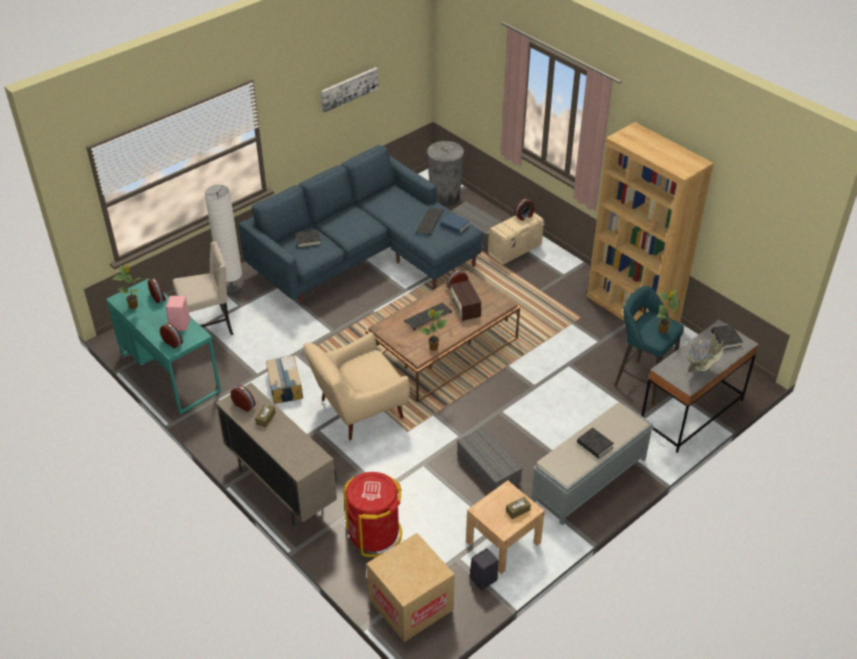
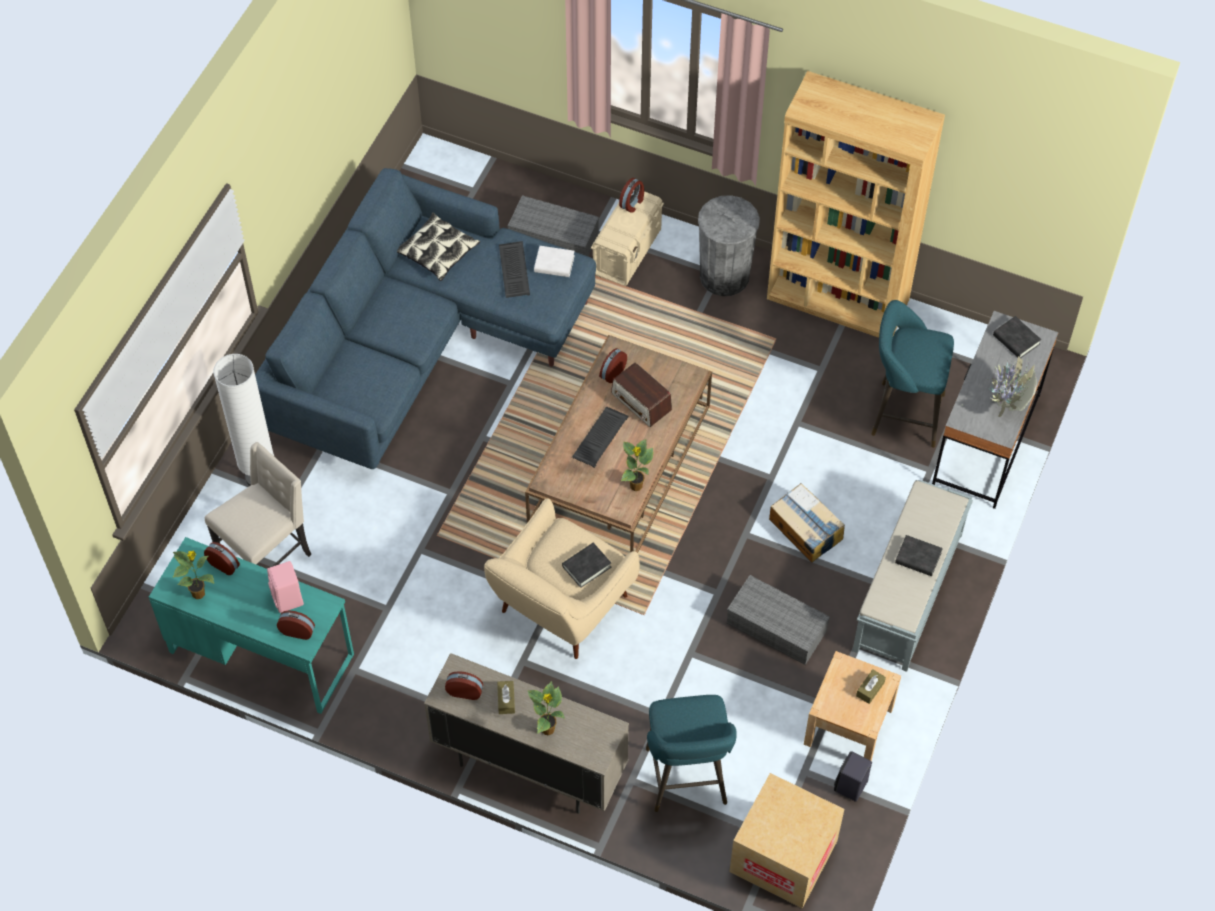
camera: 25 degrees left, 15 degrees up
(284, 386) = (437, 610): cardboard box -> cardboard box (805, 530)
(308, 240) = (359, 371): black book -> black book (586, 567)
(349, 89) = (326, 110): picture -> none
(375, 534) = (687, 781): red trash can -> turquoise stool
(391, 201) = (437, 252): none -> pillow
(445, 197) = (475, 189): grey trash can -> grey trash can (724, 276)
(455, 225) = (554, 264): blue book -> white book
(663, 331) = (932, 356): potted plant -> potted plant (548, 730)

